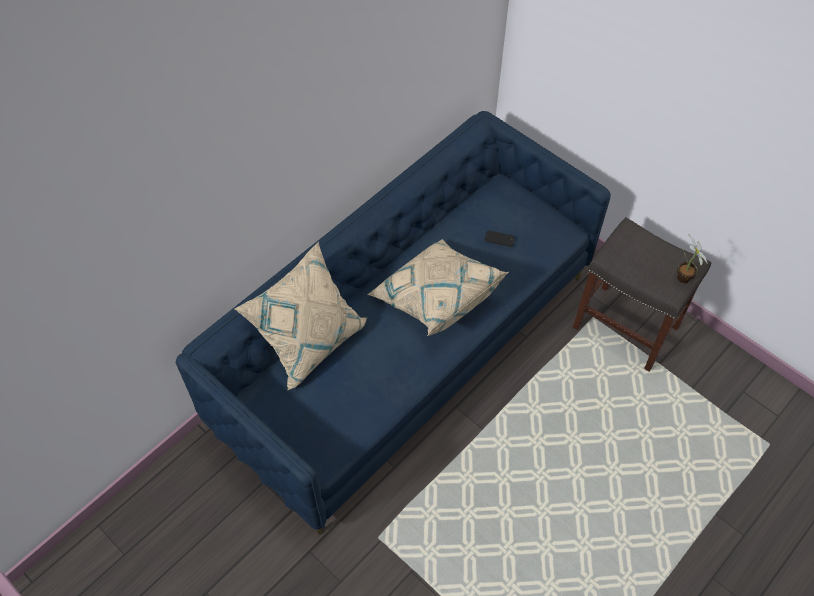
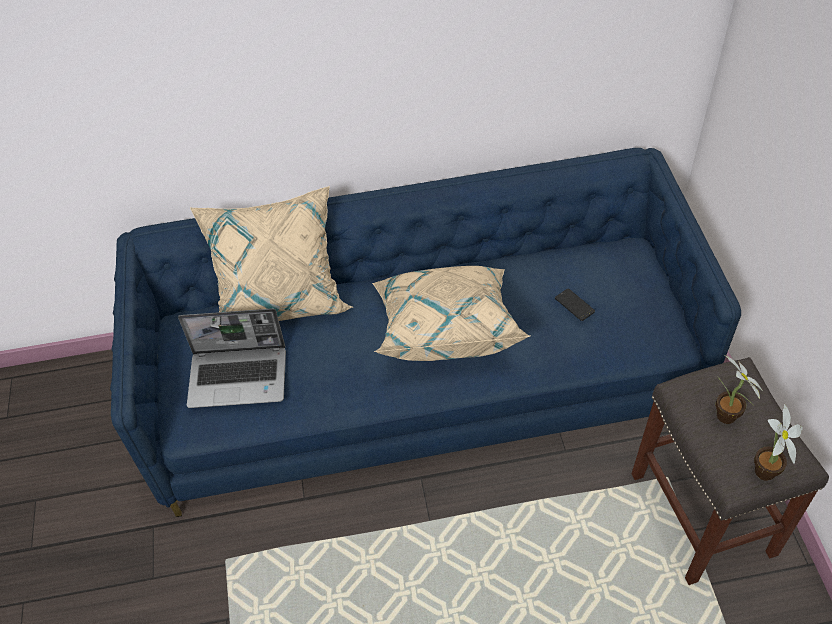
camera: 40 degrees right, 5 degrees down
(331, 407) = (239, 377): none -> laptop
(643, 260) = (727, 419): none -> potted plant

